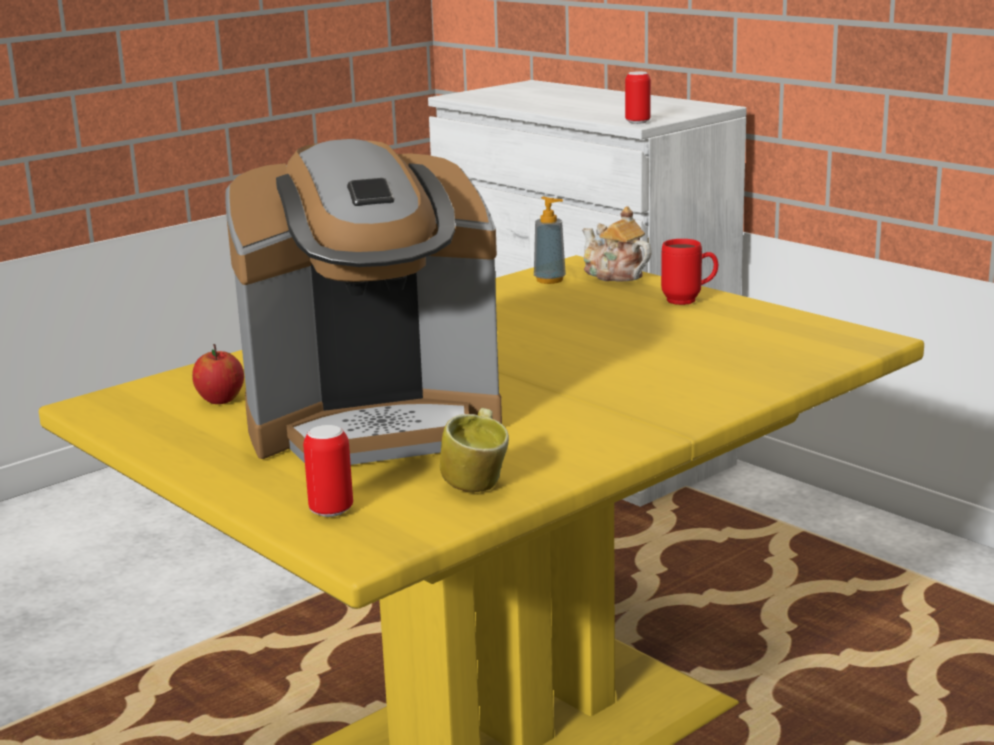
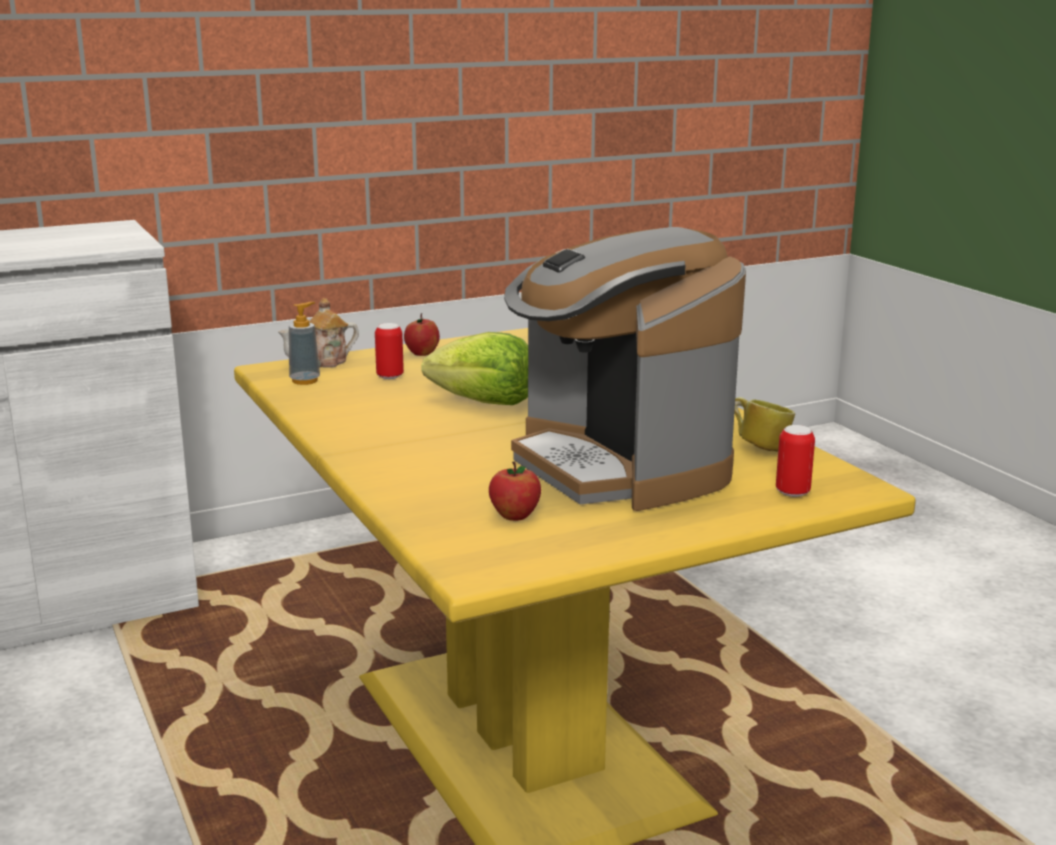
camera: 75 degrees left, 0 degrees up
(373, 423) = (619, 467): coffee machine -> coffee machine turned 150 degrees clockwise
(541, 347) = (484, 402): none -> lettuce
(637, 122) = (133, 244): can -> can (390, 376)
(689, 301) = (422, 353): red mug -> apple

